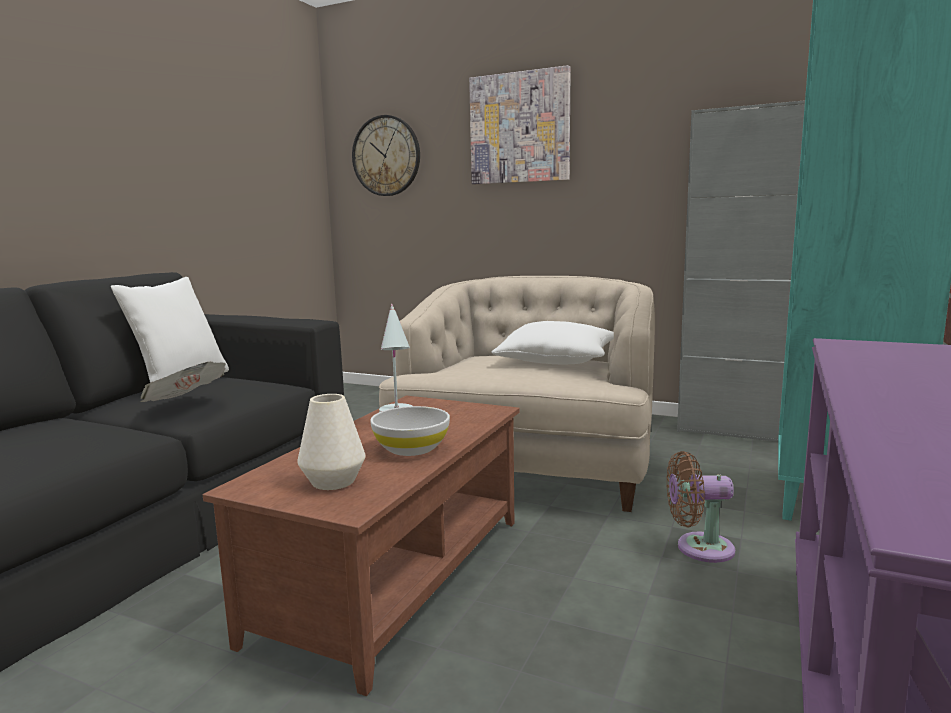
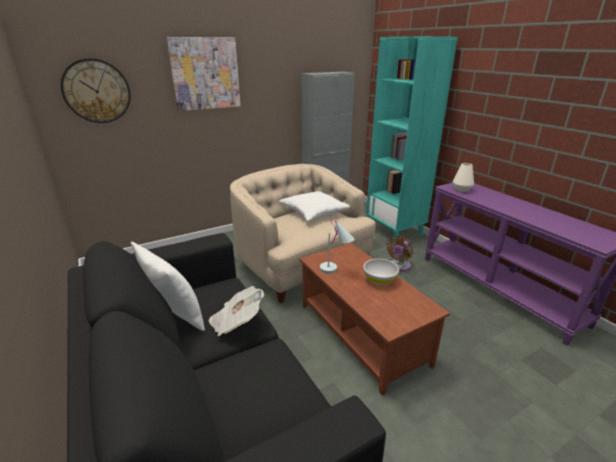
camera: 55 degrees left, 15 degrees up
(333, 481) = (402, 306): white vase -> white vase (461, 189)

